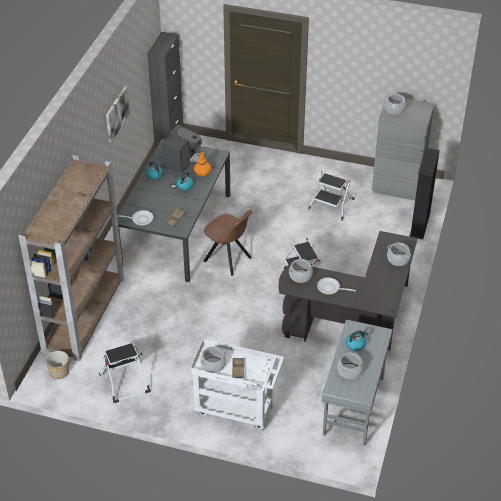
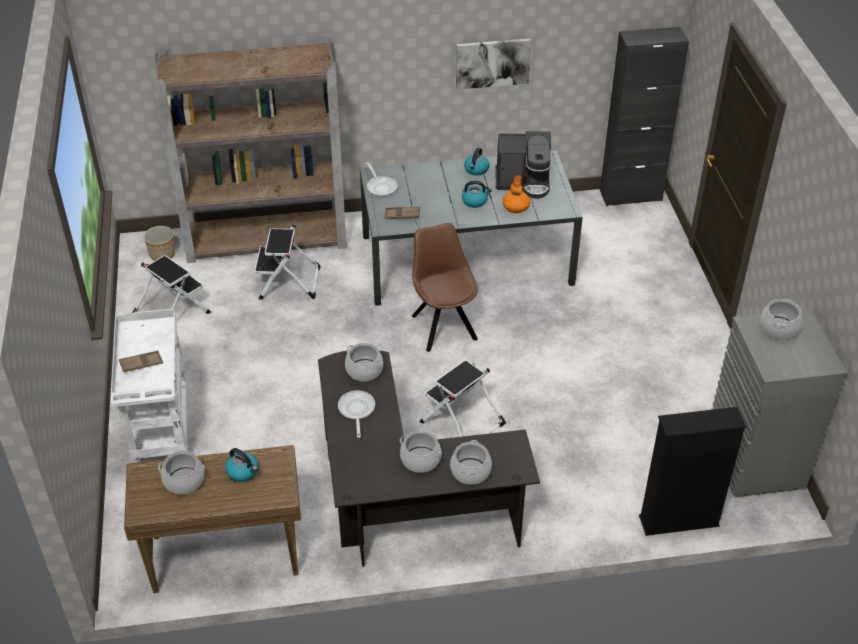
camera: 65 degrees right, 0 degrees up
(213, 365) = (139, 338): cooking pot -> cooking pot (420, 460)
(228, 259) = (443, 327): brown chair -> brown chair turned 150 degrees clockwise
(332, 205) = (640, 398): step ladder -> step ladder (288, 281)
(353, 407) = (224, 556): grey console table -> brown console table

